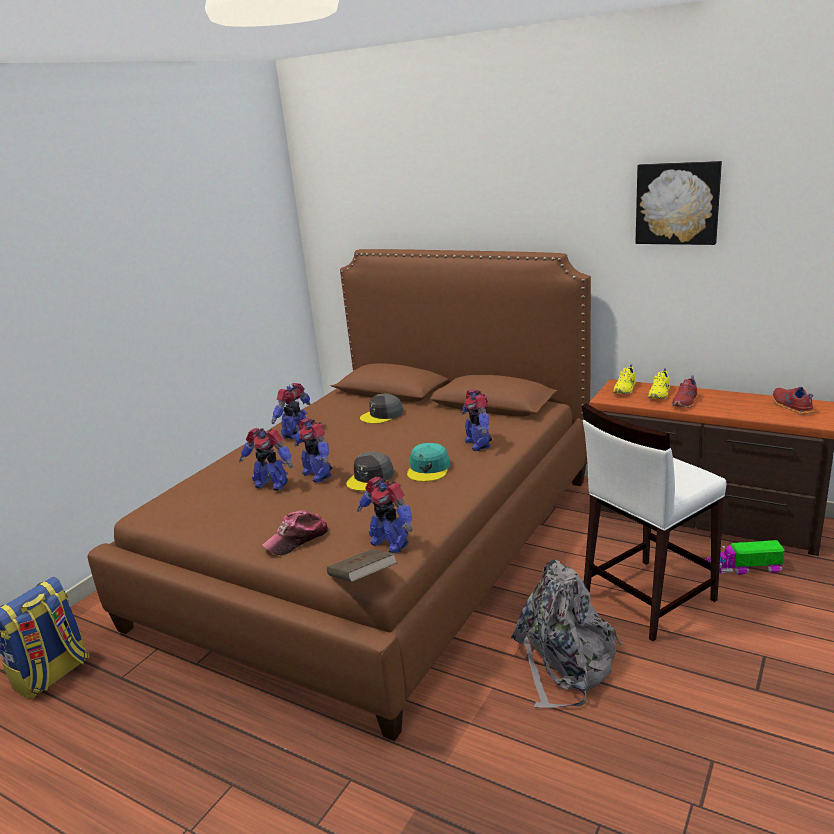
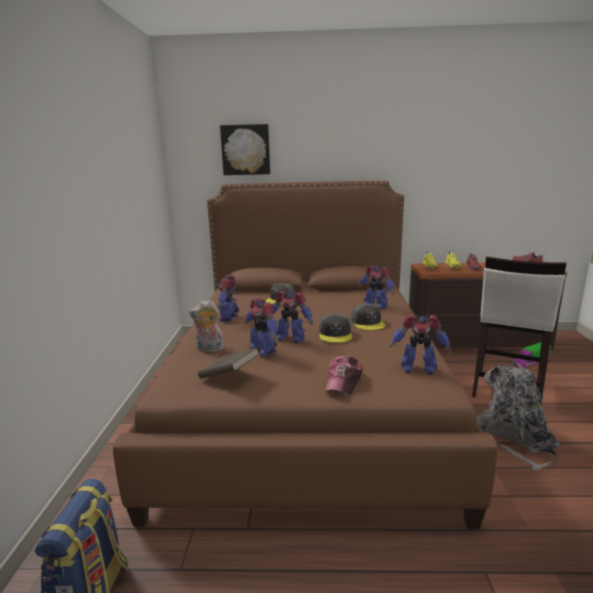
camera: 30 degrees left, 5 degrees down
(230, 472) = (209, 349): none -> plush toy
(271, 484) = (263, 350): toy robot -> toy robot turned 60 degrees clockwise
(362, 580) = (440, 395): brown book -> brown book (229, 375)
(429, 469) = (368, 323): turquoise cap -> grey cap
(677, 203) = (456, 148): picture -> picture (246, 150)

